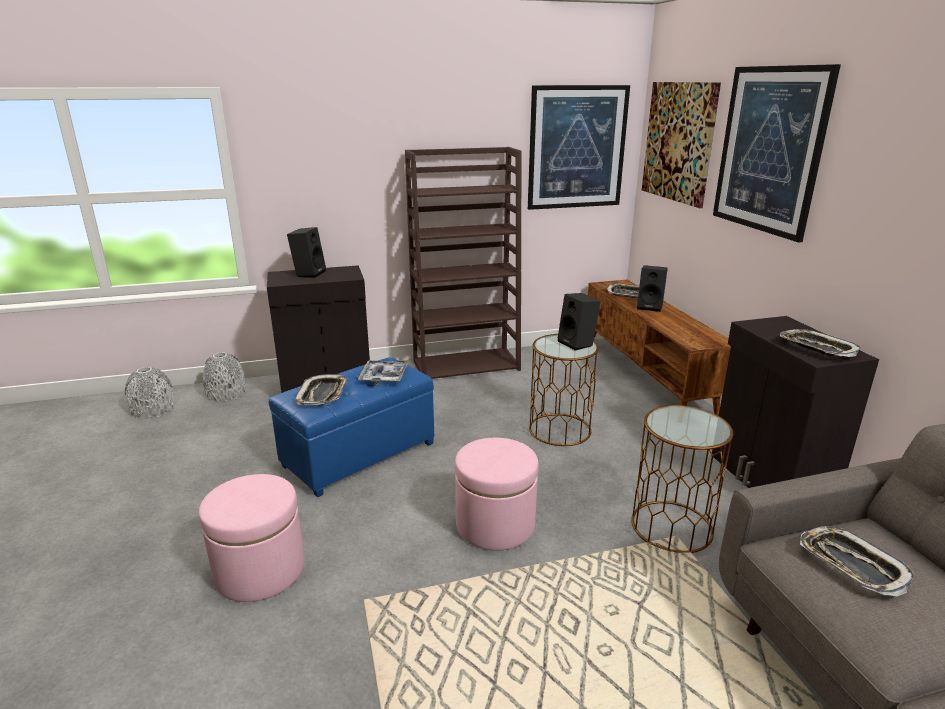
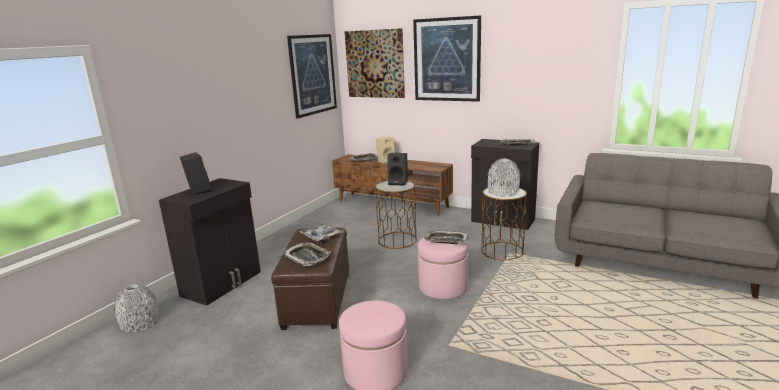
camera: 45 degrees left, 5 degrees down
(153, 409) = (88, 363): grey vase -> grey vase (503, 192)
(358, 454) = (317, 300): blue ottoman -> brown ottoman
(467, 365) = (291, 234): brown bookcase -> none
(650, 307) = (386, 161): black speaker -> beige speaker
(851, 565) = (607, 211): tray -> tray (445, 240)

